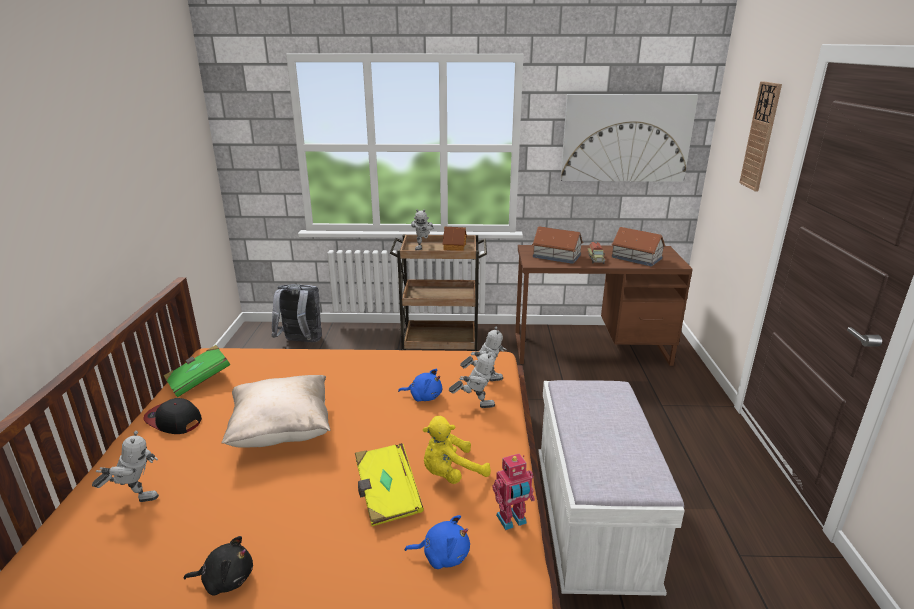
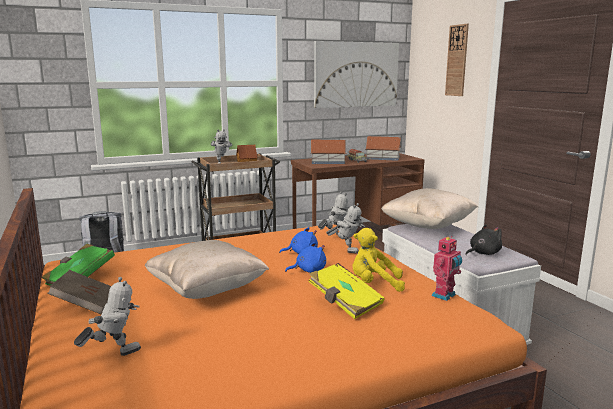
camera: 25 degrees left, 10 degrees down
(173, 420) = (86, 304): cap -> brown book
(226, 579) = (272, 375): black plush toy -> black plush toy (483, 253)
(443, 555) = (422, 321): blue plush toy -> blue plush toy (308, 270)
(451, 474) = (374, 284): yellow plush toy -> yellow plush toy turned 60 degrees clockwise
(475, 404) = (346, 250): toy robot -> toy robot turned 60 degrees clockwise
(596, 394) = (428, 226): none -> beige pillow

